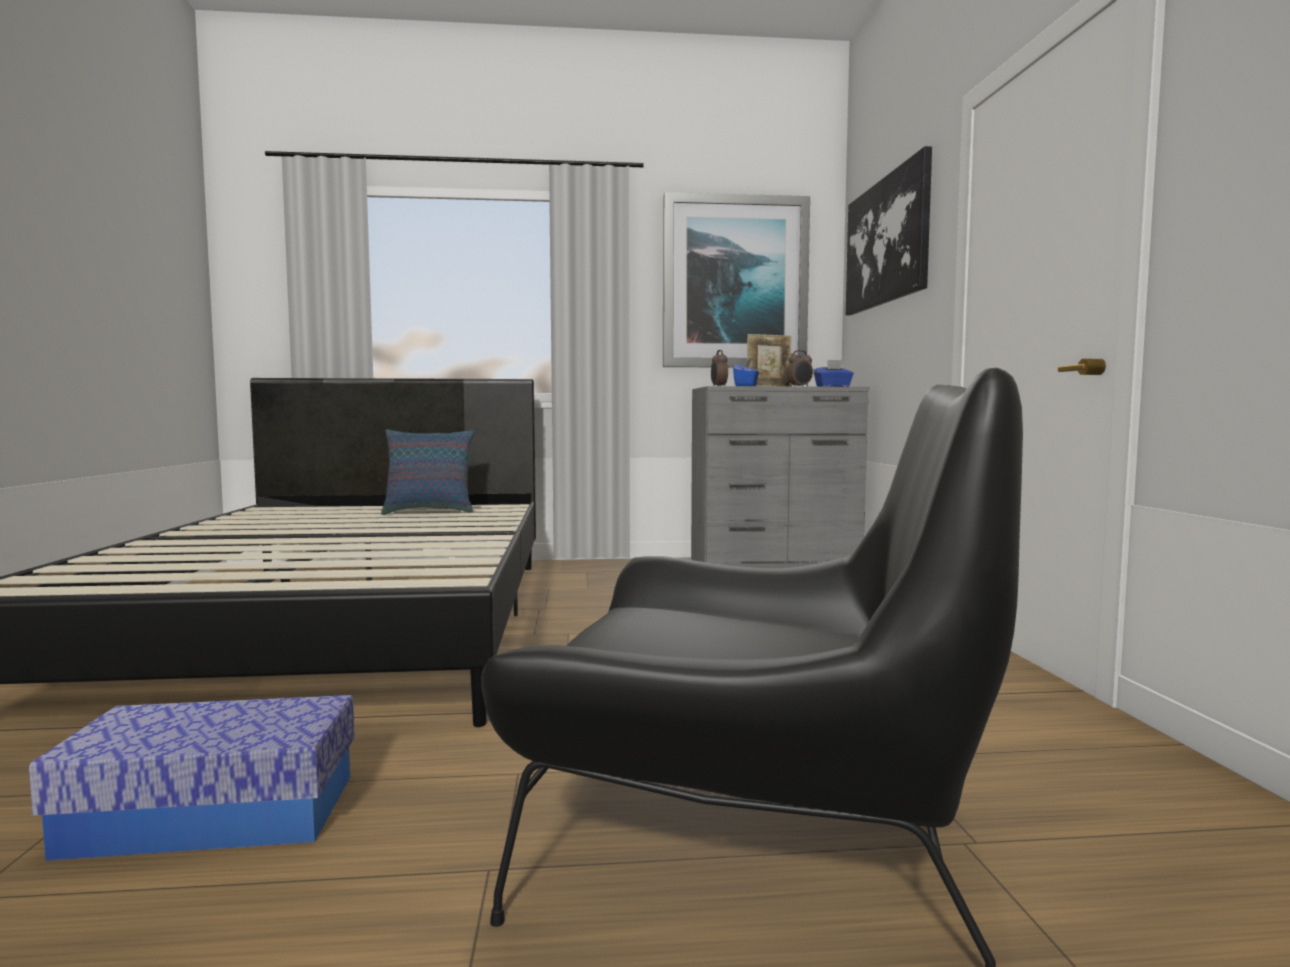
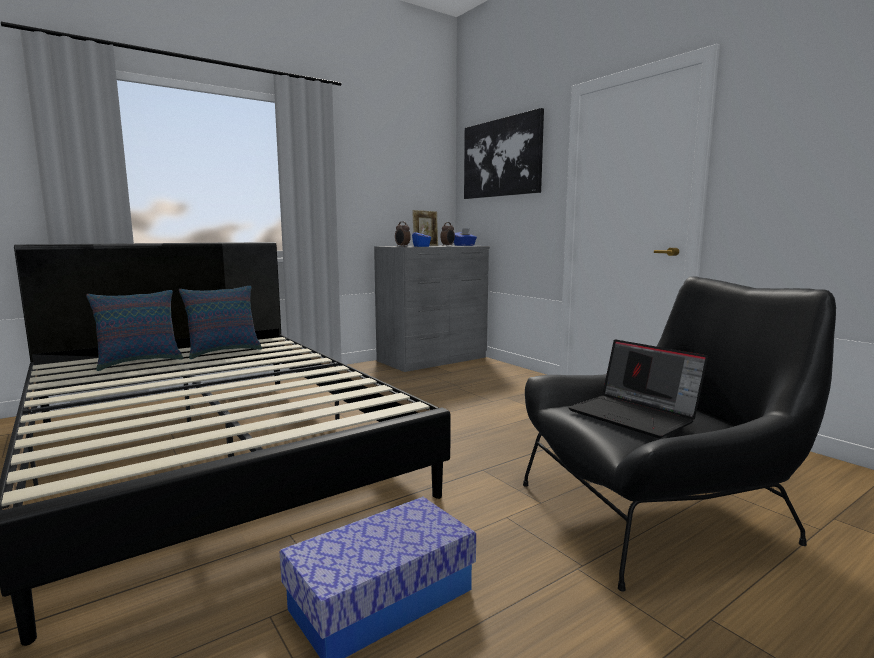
camera: 30 degrees left, 5 degrees up
(332, 513) = (140, 363): none -> blue pillow
(703, 631) = (635, 415): none -> laptop
(734, 283) = (396, 173): picture -> none

